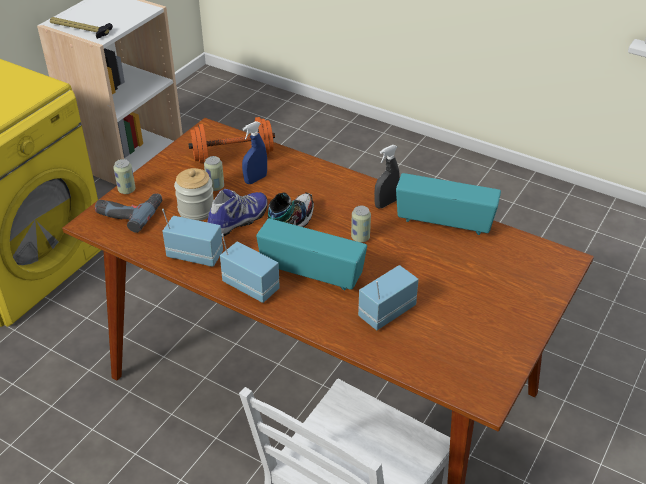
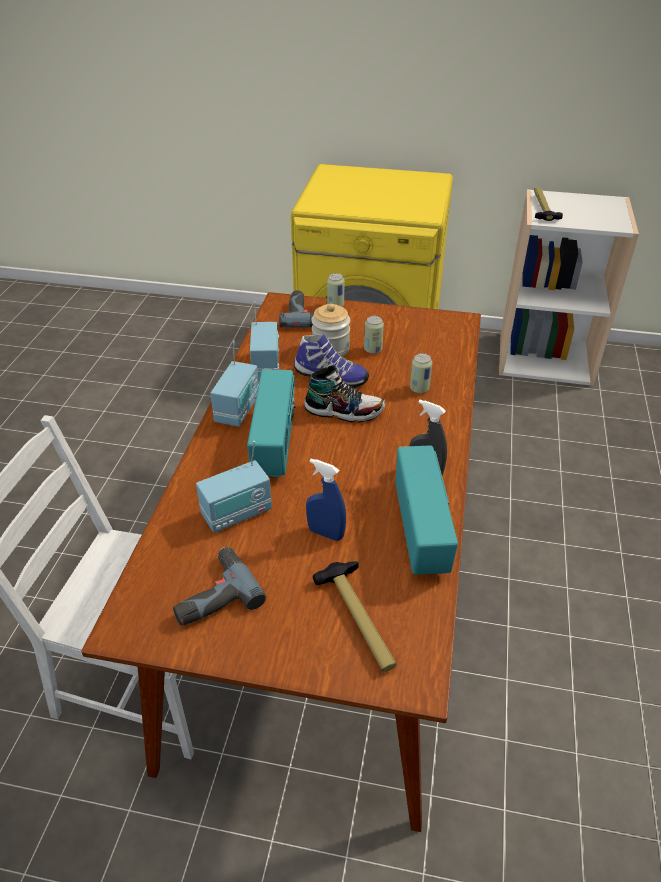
camera: 70 degrees right, 0 degrees up
(233, 157) = (428, 347): orange dumbbell -> none
(255, 179) = (402, 370): blue spray bottle -> blue spray bottle (326, 533)
(360, 237) = (351, 466): can -> can (419, 389)
(386, 312) = (237, 514): radio -> radio turned 120 degrees clockwise
(466, 341) = (212, 594): none -> power drill
(512, 271) = (359, 619): none -> hammer

